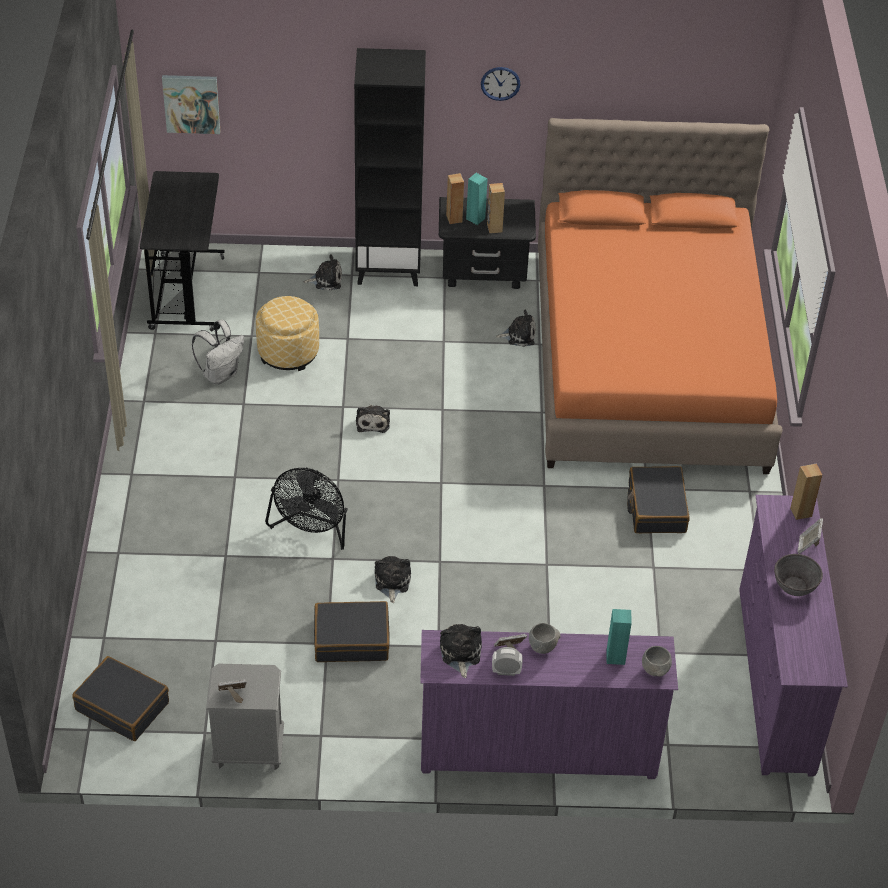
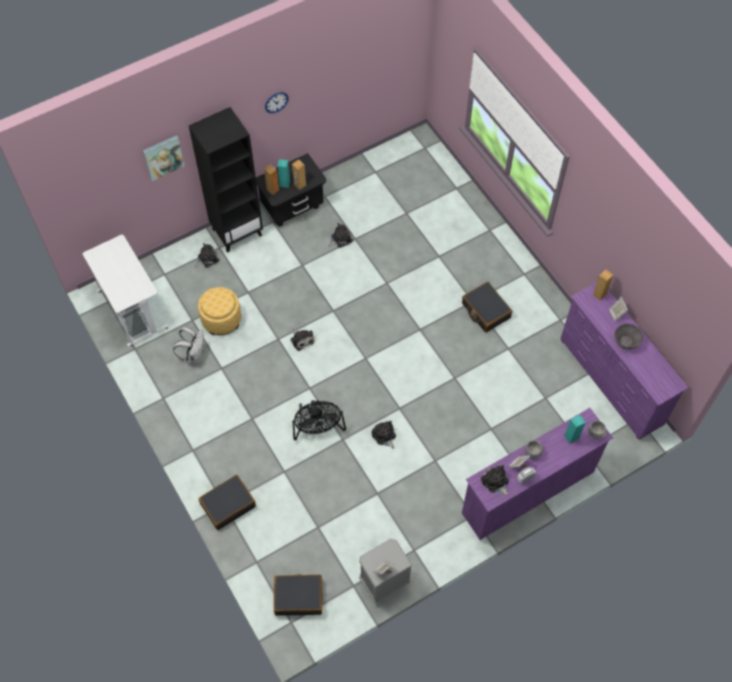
camera: 30 degrees left, 15 degrees up
(187, 292) = (132, 311): black desk -> white desk
(191, 103) = (91, 203): picture -> picture (163, 157)
(351, 639) = (388, 483): black suitcase -> black suitcase (228, 505)
(648, 360) = (419, 218): orange bed -> none

